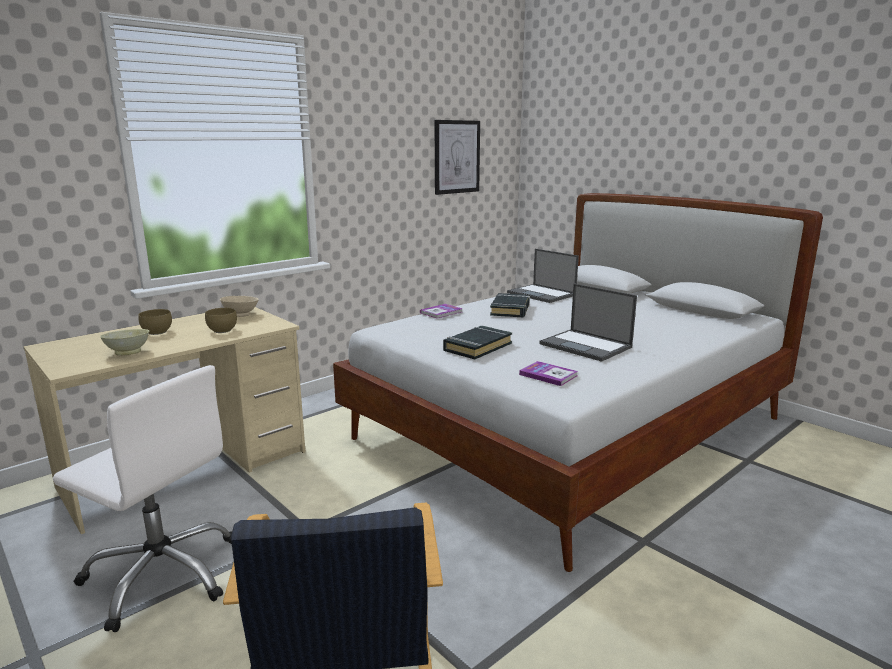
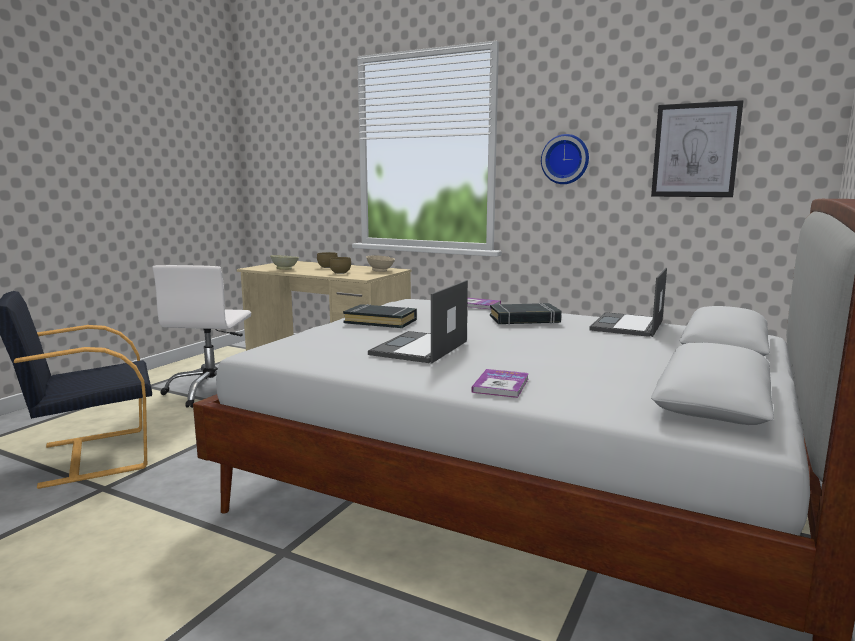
camera: 70 degrees right, 5 degrees down
(374, 165) = (565, 159): none -> wall clock
(548, 375) = (313, 342): book -> book (501, 385)

